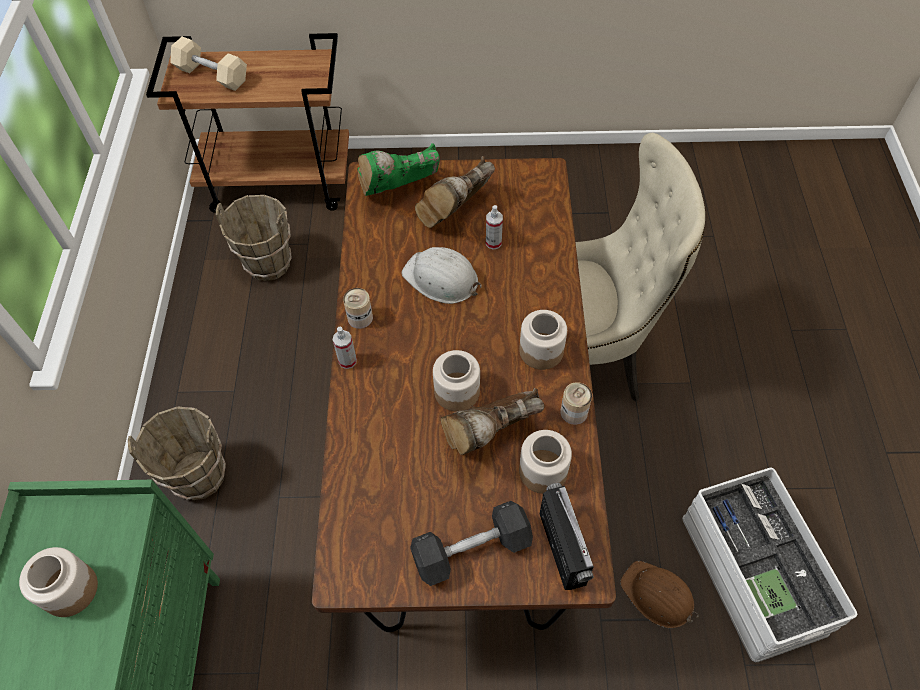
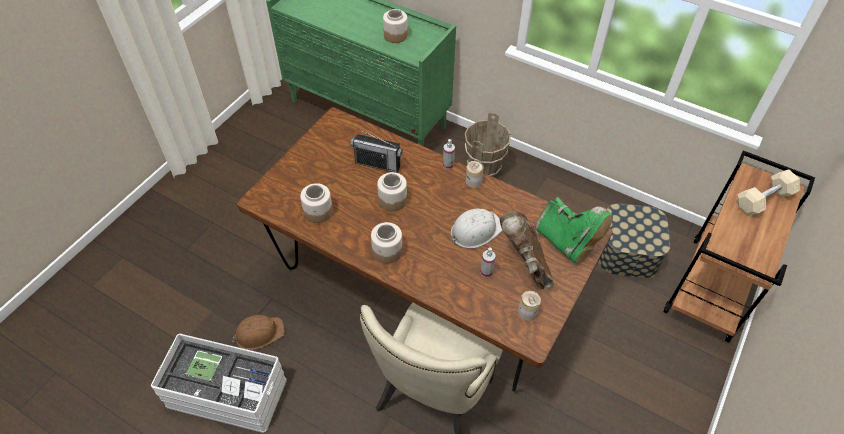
camera: 120 degrees right, 5 degrees down
(268, 263) = (627, 252): brown bucket -> storage box
(398, 192) = (566, 243): green boot -> green boot turned 135 degrees clockwise
(471, 549) = (307, 166): grey dumbbell -> none
(489, 437) = (355, 200): brown boot -> none
(562, 548) = (276, 198): radio -> radio (378, 164)
(574, 412) = (337, 243): can -> can (527, 312)

